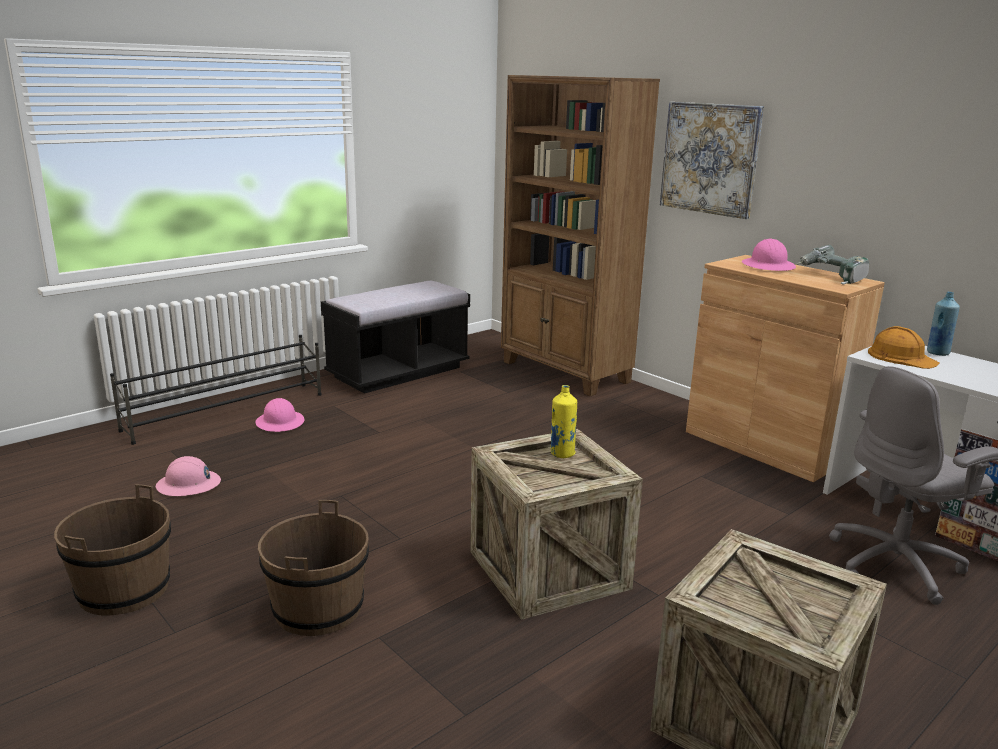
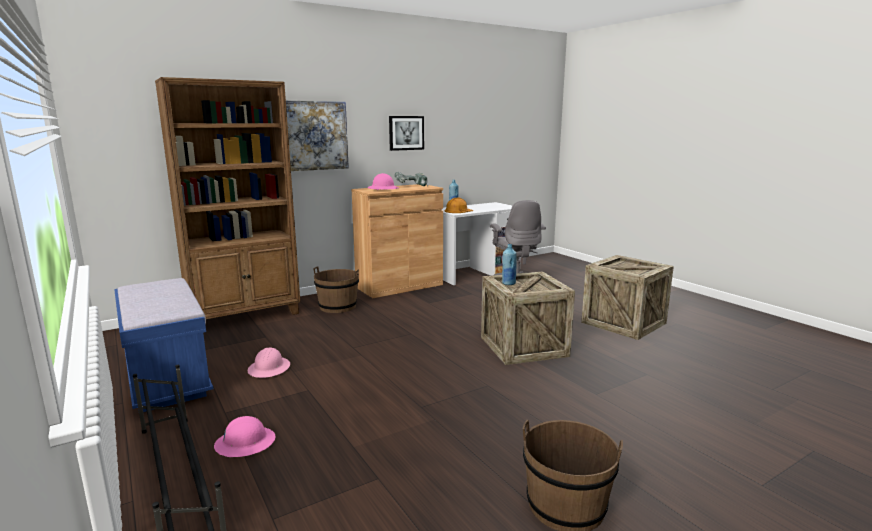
camera: 80 degrees left, 5 degrees down
(188, 485) = (373, 492): pink hard hat -> pink hard hat (269, 368)
(318, 609) = (573, 413): brown bucket -> brown bucket (338, 306)
(398, 372) = (166, 378): black bench -> blue bench
(562, 453) = (508, 283): yellow bottle -> blue bottle
(872, 173) = (406, 133): none -> picture

